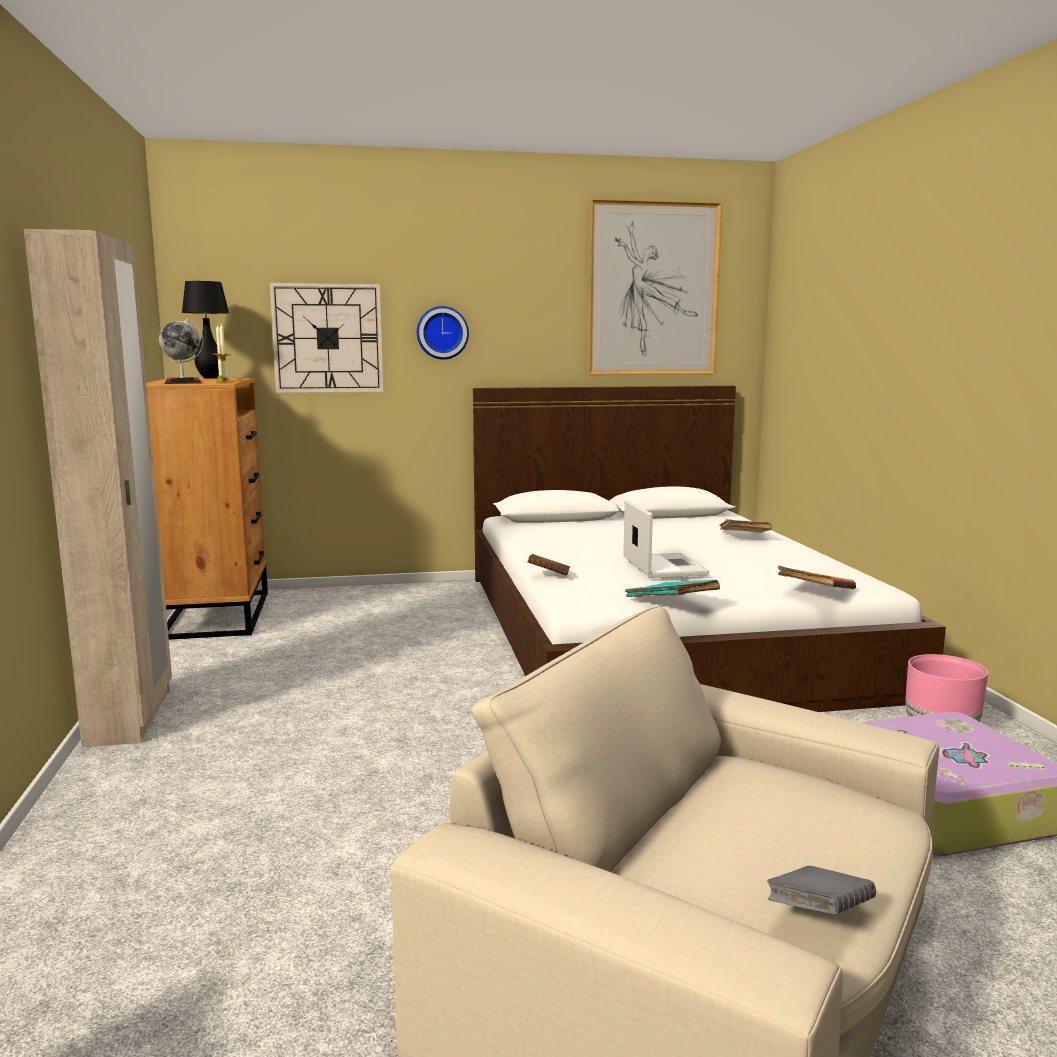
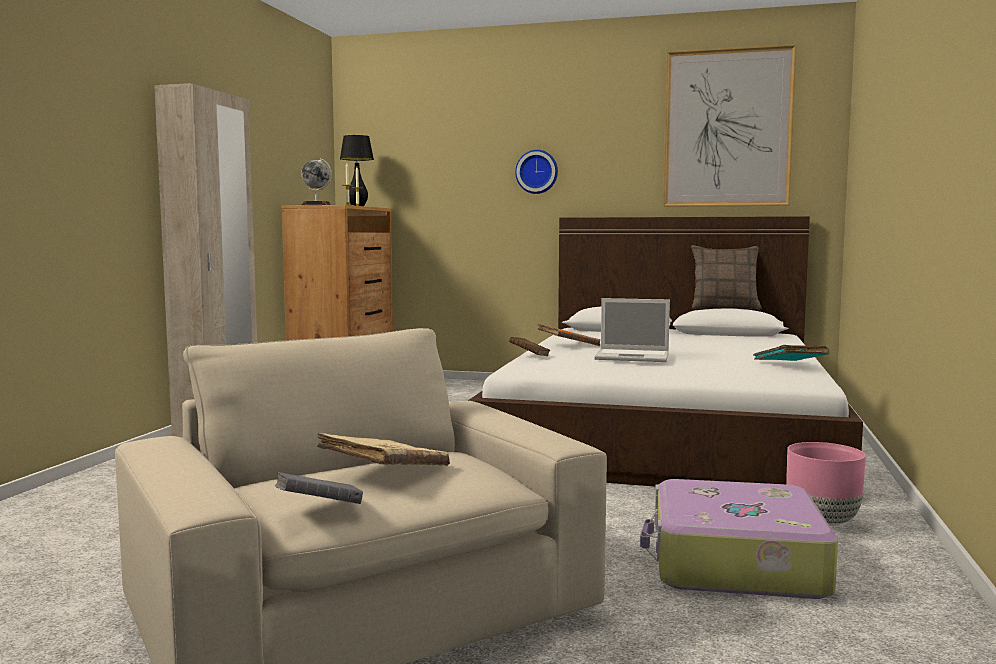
camera: 25 degrees right, 5 degrees down
(327, 338) = (448, 178): wall clock -> none
(659, 486) = (724, 308): none -> pillow
(663, 566) = (634, 356): laptop -> laptop turned 90 degrees clockwise
(671, 603) = (590, 375): turquoise book -> turquoise book (789, 365)
(744, 537) = (761, 349): beige book -> beige book (385, 472)
(815, 592) = (739, 380): orange book -> orange book (568, 345)

